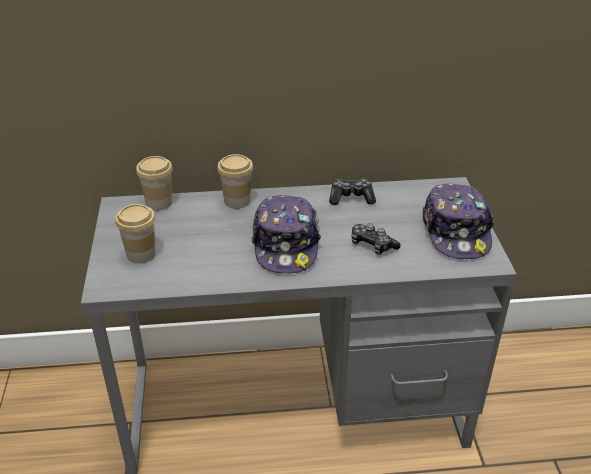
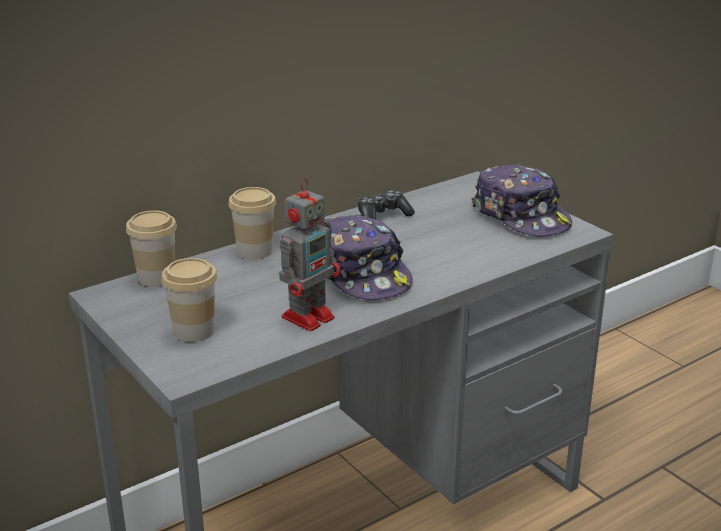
camera: 30 degrees left, 10 degrees down
(220, 269) = (309, 316): none -> toy robot
(372, 245) = (452, 249): game controller -> none

